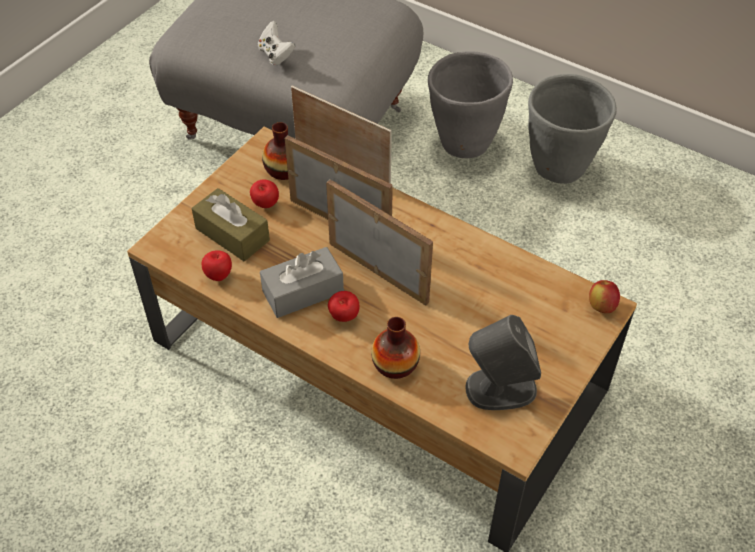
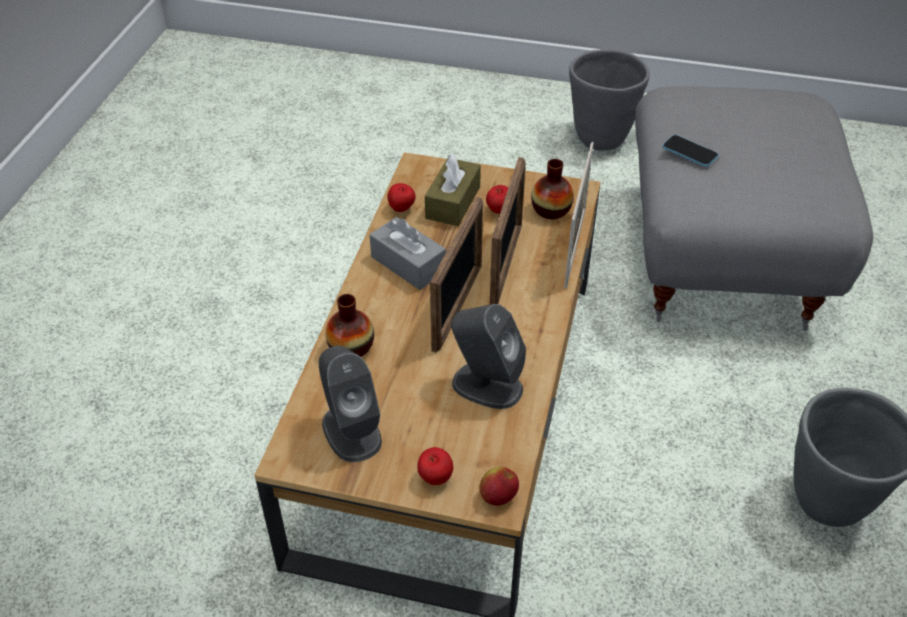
camera: 70 degrees right, 5 degrees down
(276, 55) = (689, 152): white game controller -> phone
(344, 317) = (390, 298): apple -> apple (435, 478)
(464, 144) = (799, 399): grey planter -> grey planter (600, 138)
(481, 279) = (486, 385): none -> grey speaker

